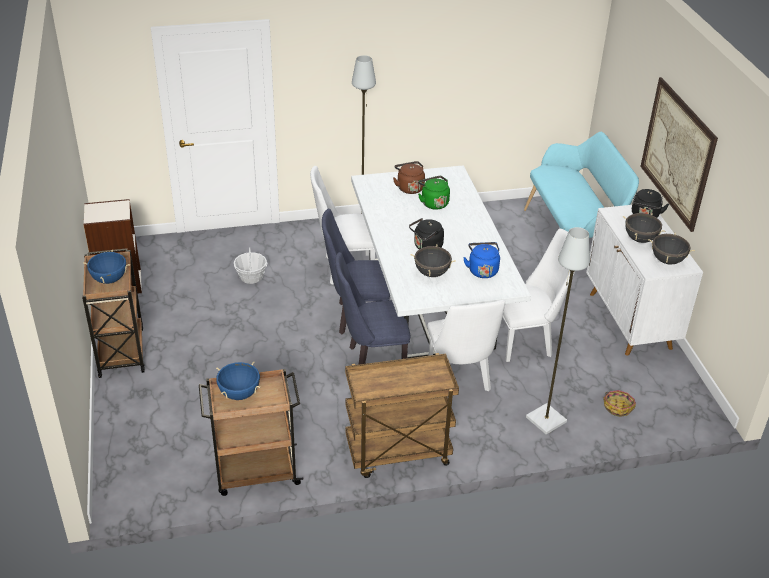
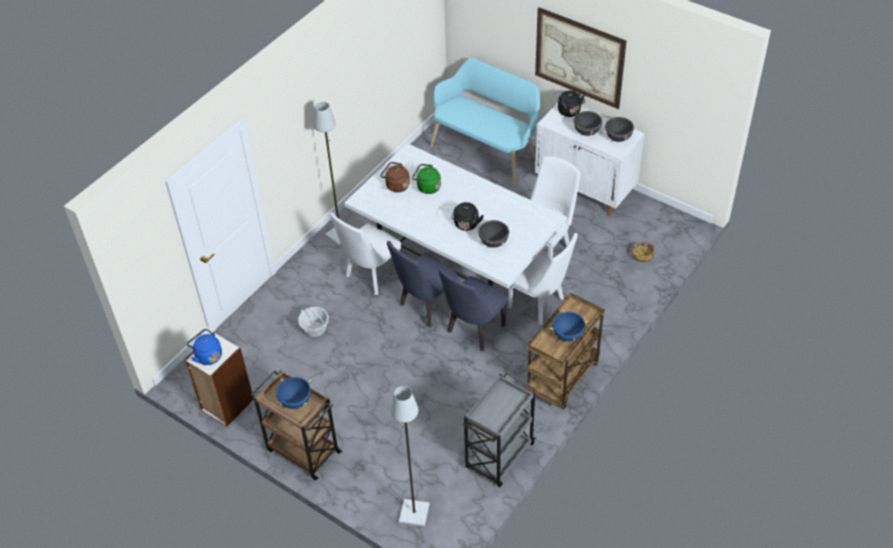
camera: 40 degrees left, 10 degrees up
(239, 394) = (492, 410): blue cooking pot -> blue cooking pot (567, 335)
(255, 472) = (499, 457): brown cart -> grey cart
(482, 270) = (519, 218): blue kettle -> blue kettle (207, 355)
(545, 420) = (614, 293): grey floor lamp -> grey floor lamp (413, 514)

